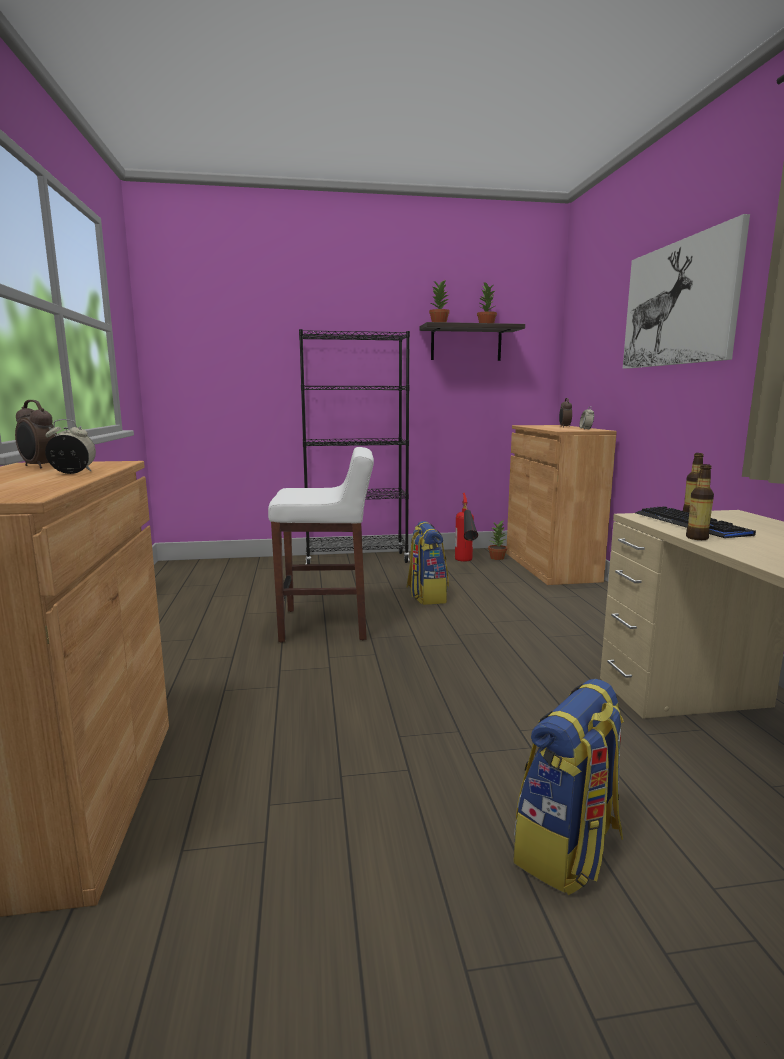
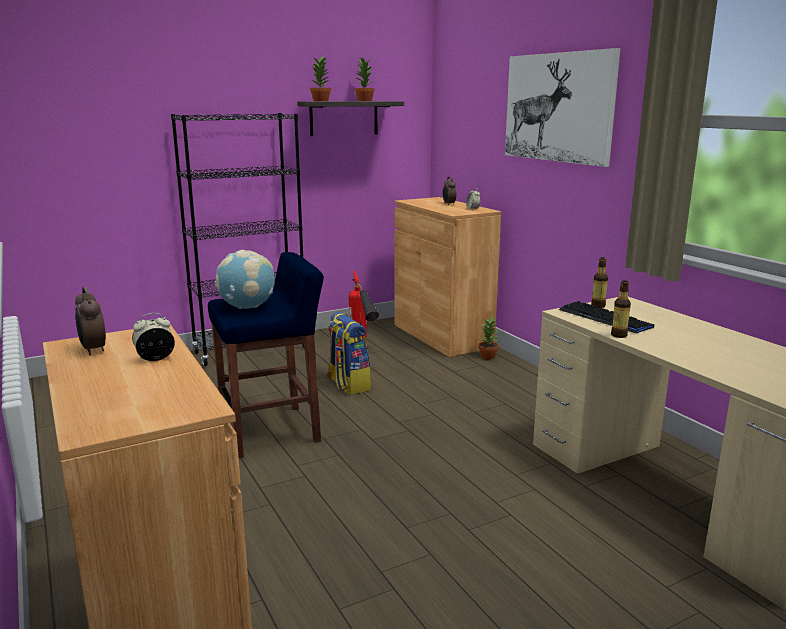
camera: 20 degrees left, 5 degrees up
(39, 467) = (93, 350): alarm clock -> alarm clock turned 45 degrees clockwise
(306, 493) = (247, 307): none -> globe
(327, 624) = (272, 431): white stool -> blue stool
(497, 558) = (389, 331): potted plant -> potted plant (488, 356)
(568, 850) = (572, 585): backpack -> none

